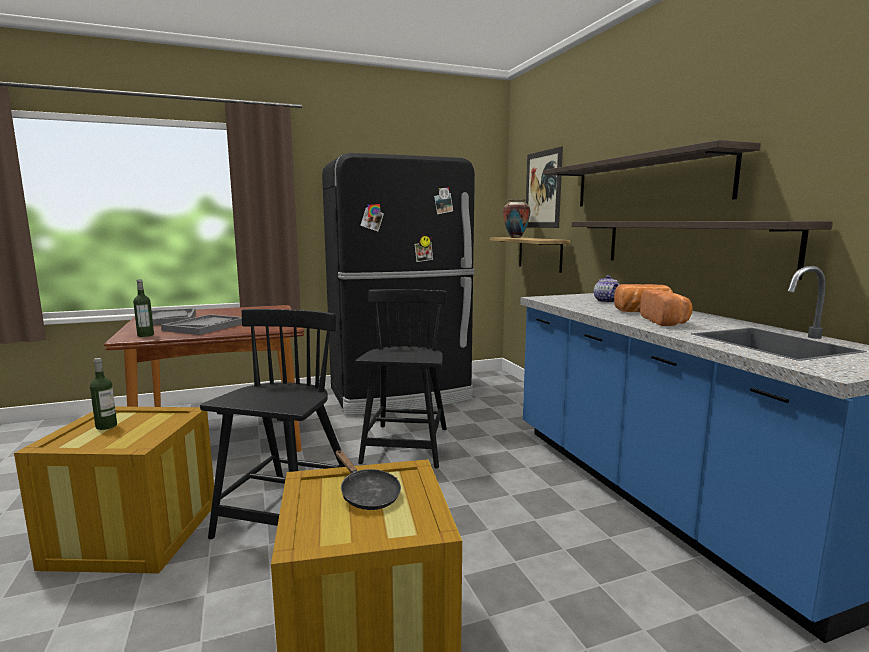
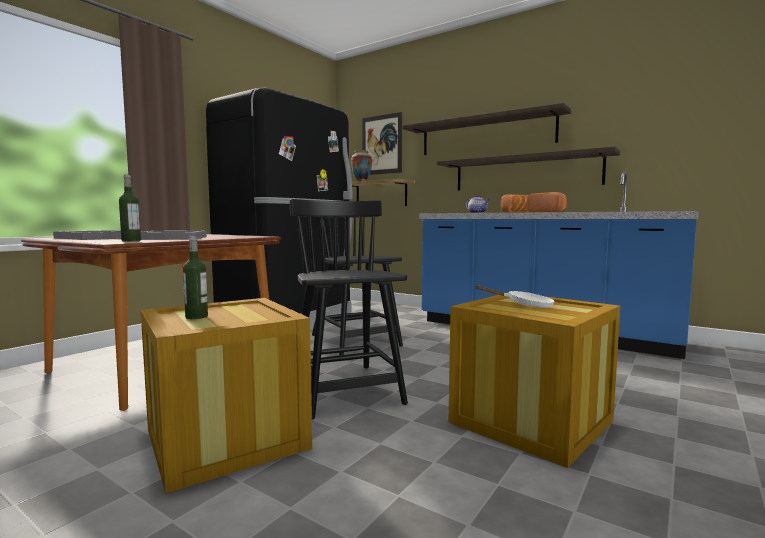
camera: 35 degrees left, 5 degrees down
(367, 495) = (524, 305): black frying pan -> white frying pan

